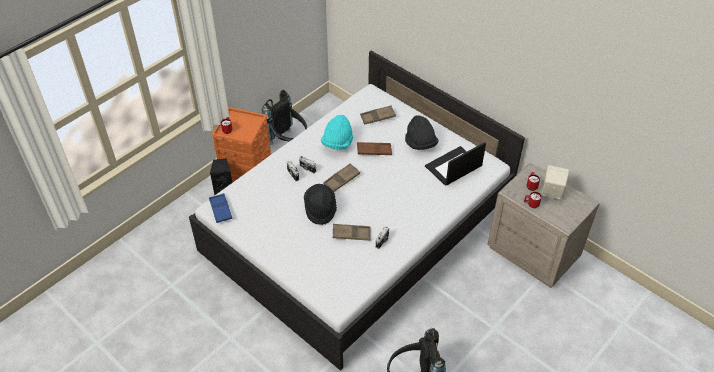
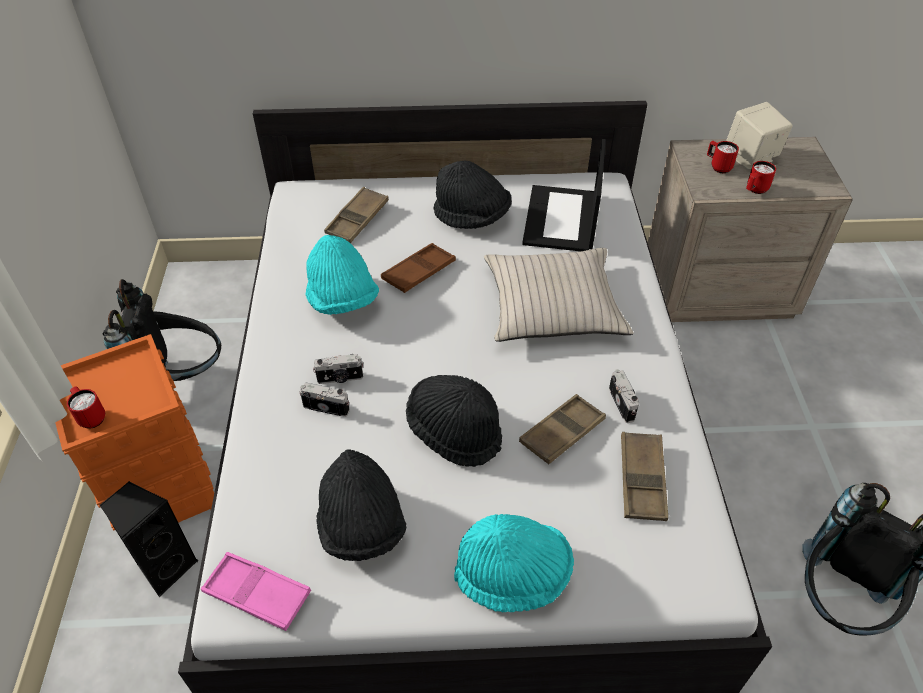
camera: 45 degrees left, 0 degrees up
(220, 210) = (257, 594): blue tray -> pink tray
(264, 214) = (361, 526): none -> black hat
(286, 258) = (512, 576): none -> turquoise hat
(341, 180) = (426, 354): brown tray -> brown tray (642, 480)
(404, 195) = (552, 306): none -> beige pillow

